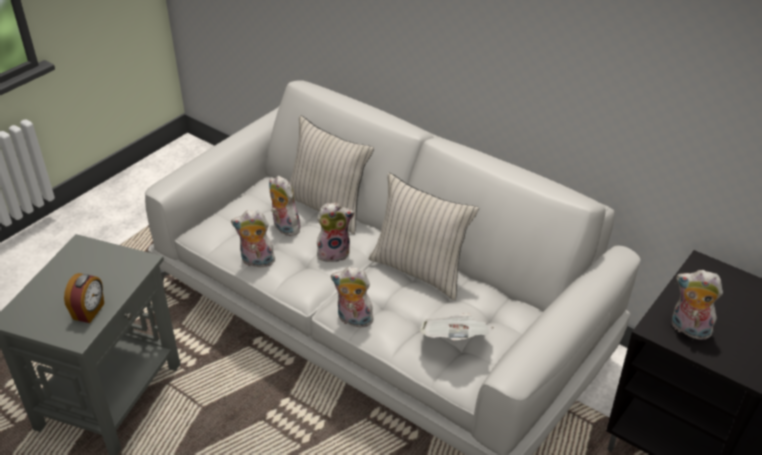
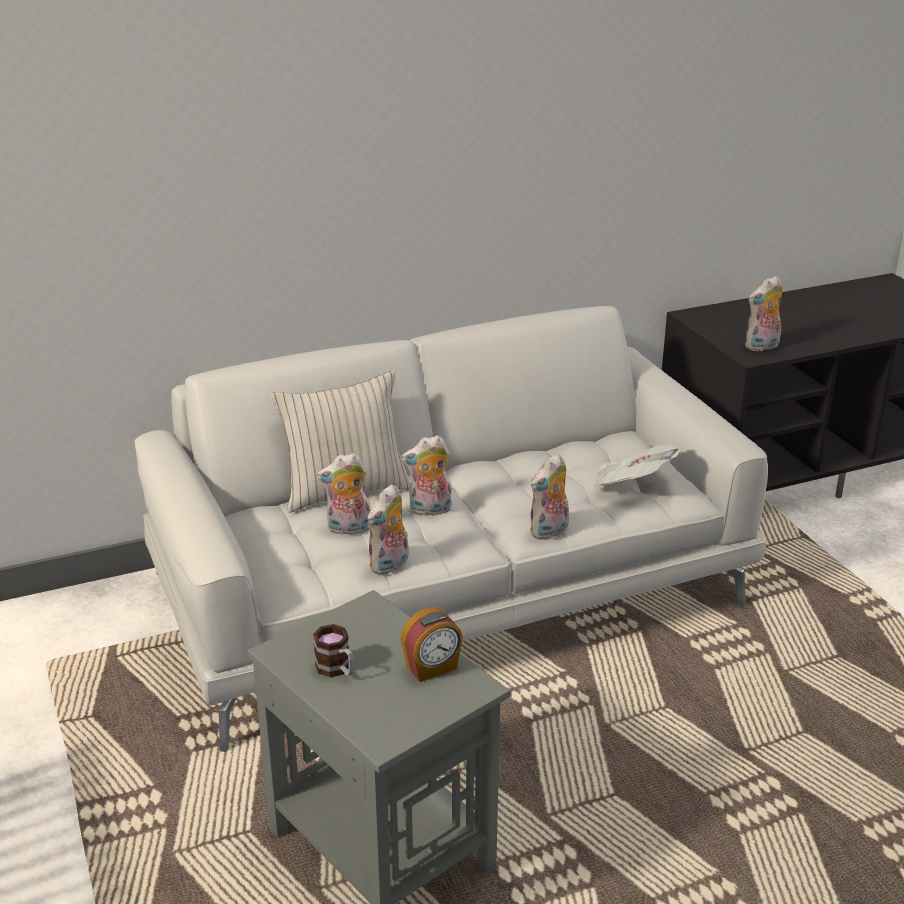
camera: 60 degrees left, 10 degrees down
(71, 274) = (337, 669): none -> mug
(89, 311) = (432, 668): alarm clock -> alarm clock turned 105 degrees clockwise
(334, 253) = (429, 510): plush toy -> plush toy turned 120 degrees counterclockwise
(420, 270) = (509, 471): beige pillow -> none

